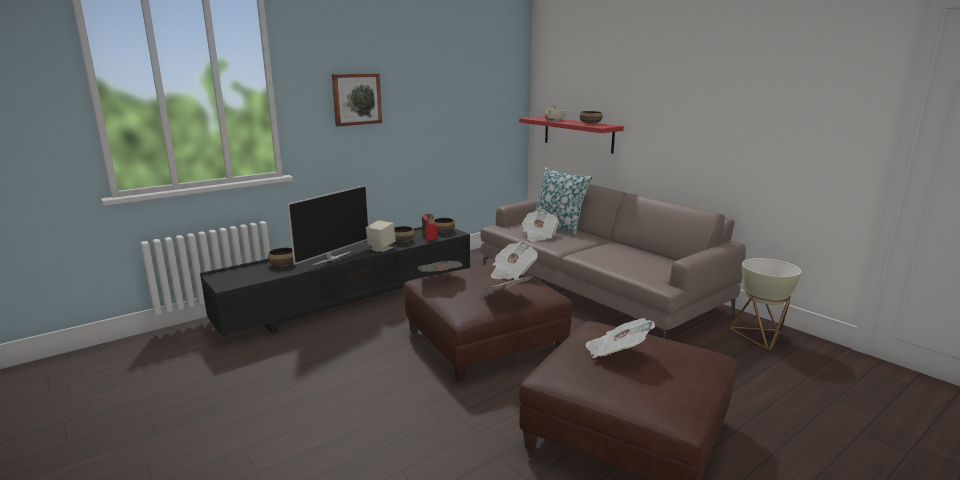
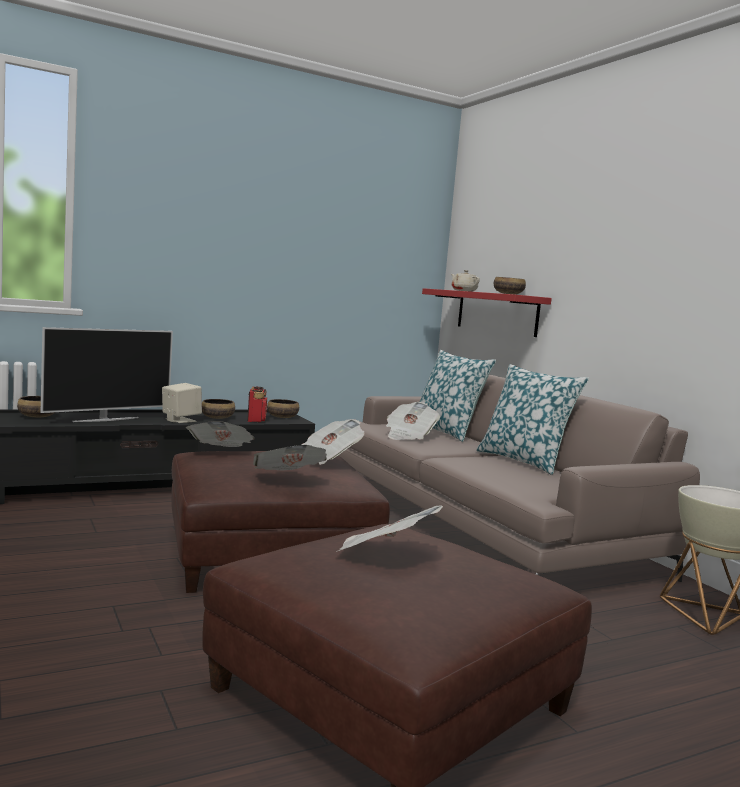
camera: 10 degrees right, 10 degrees down
(356, 99) = (189, 227): picture -> none
(625, 247) = (524, 461): none -> pillow

